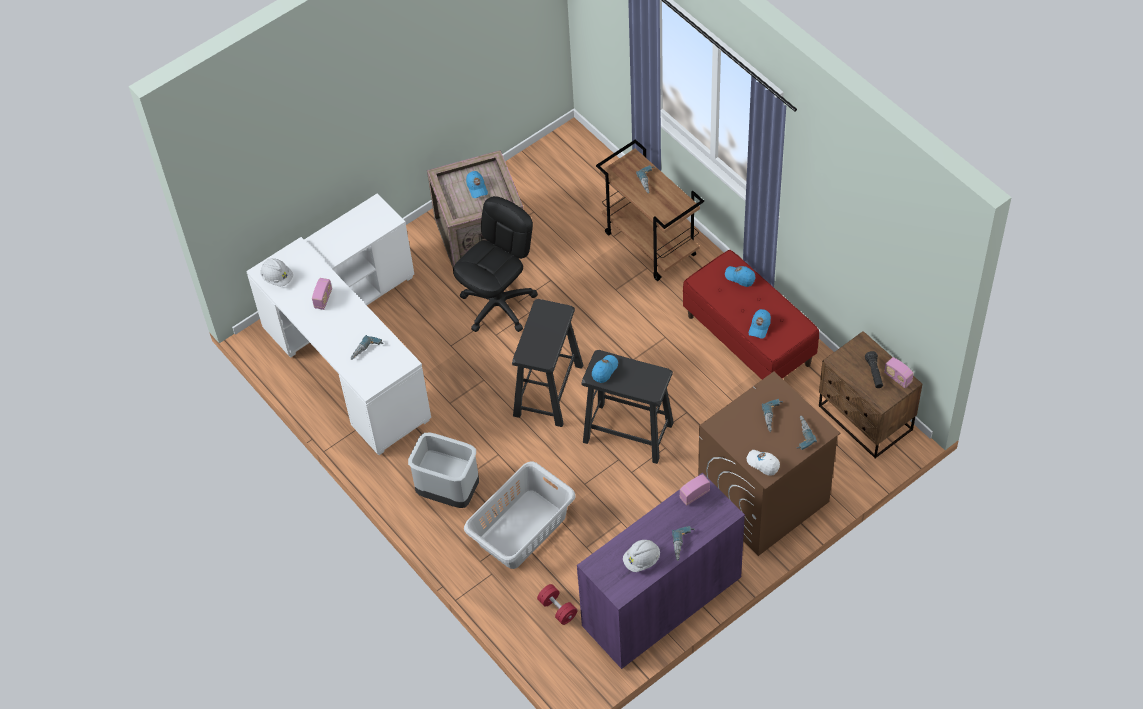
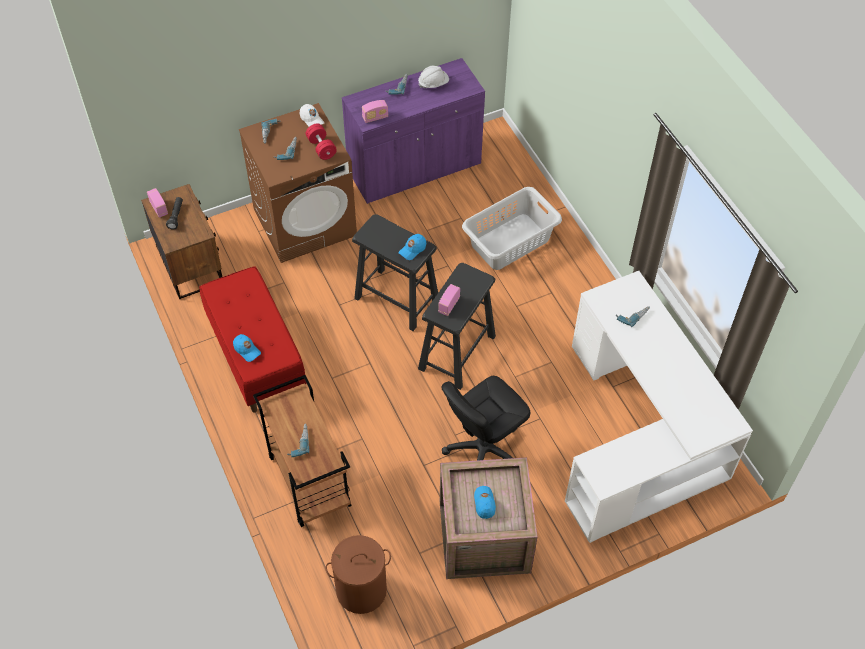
camera: 170 degrees left, 0 degrees up
(277, 278) = (718, 414): white hard hat -> none
(323, 299) = (671, 379): radio -> radio (449, 305)
(449, 492) = (566, 284): grey trash can -> none
(557, 609) = (496, 180): red dumbbell -> red dumbbell (321, 148)
(574, 175) = (361, 590): none -> brown laundry basket
(759, 327) = (251, 298): blue cap -> none

